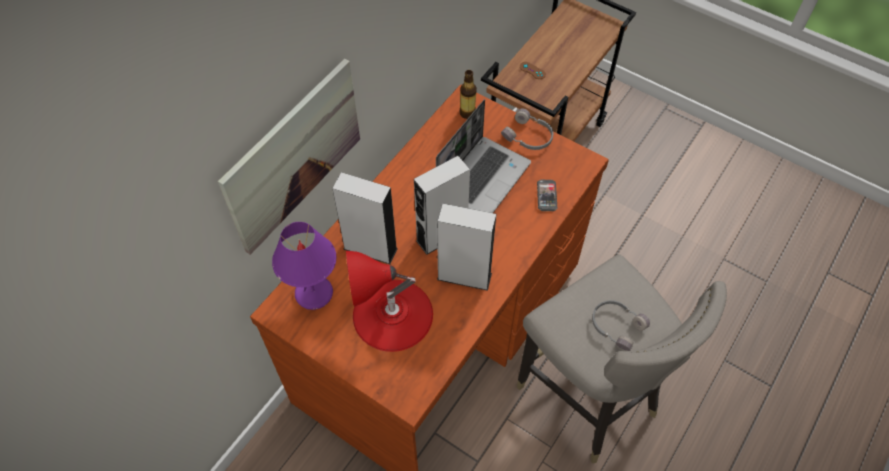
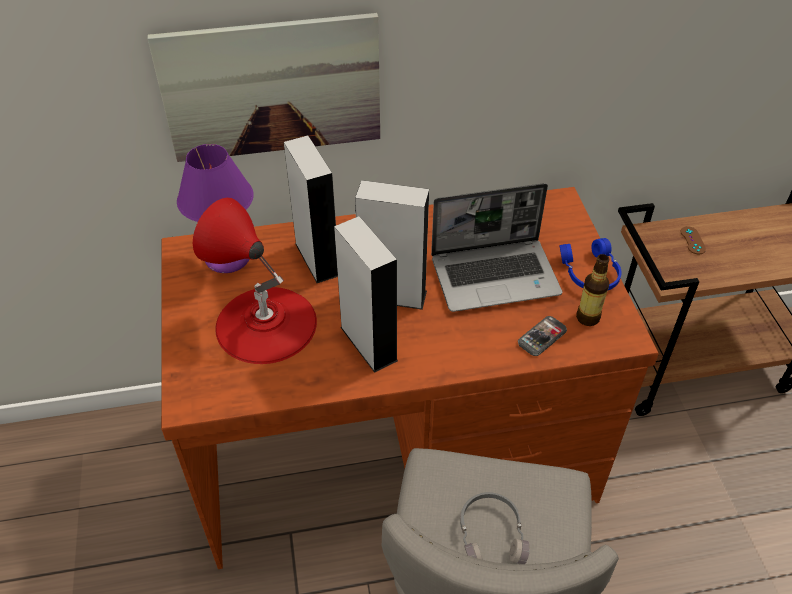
camera: 45 degrees right, 10 degrees down
(467, 113) = (550, 213): bottle -> bottle (588, 318)
(528, 137) = (589, 273): grey headphones -> blue headphones

